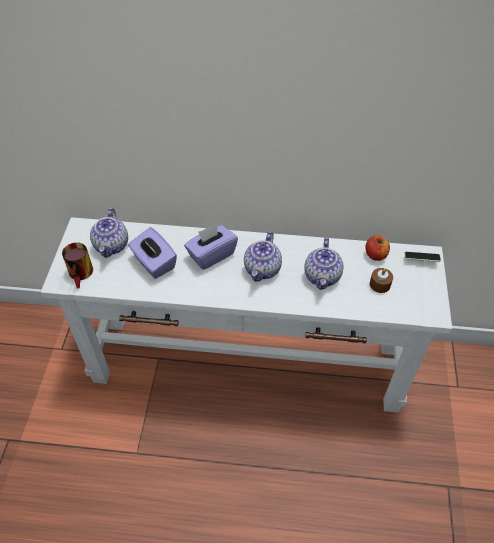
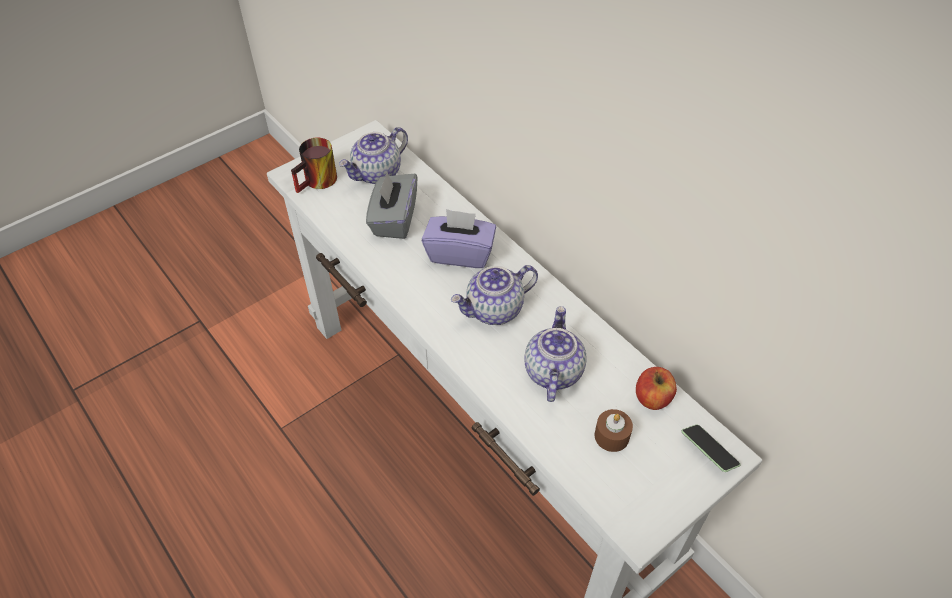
camera: 45 degrees right, 0 degrees up
(154, 263) = (394, 219): purple tissue box -> grey tissue box
(323, 276) = (552, 371): teapot -> teapot turned 135 degrees clockwise

